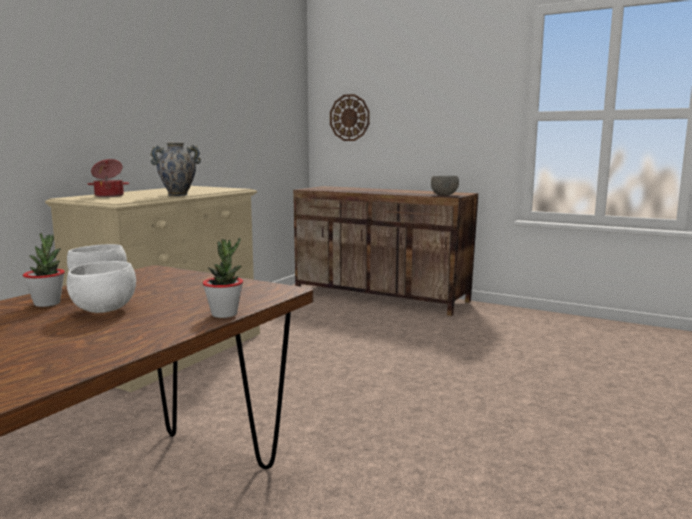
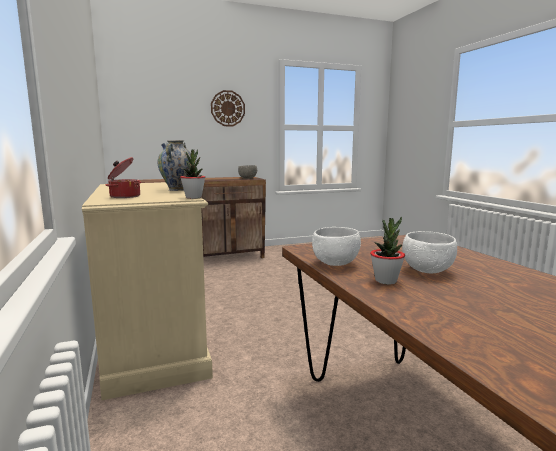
camera: 50 degrees left, 0 degrees up
(224, 314) = (466, 252): potted plant -> potted plant (193, 197)
(349, 117) = (146, 123): wall clock -> wall clock (228, 108)

